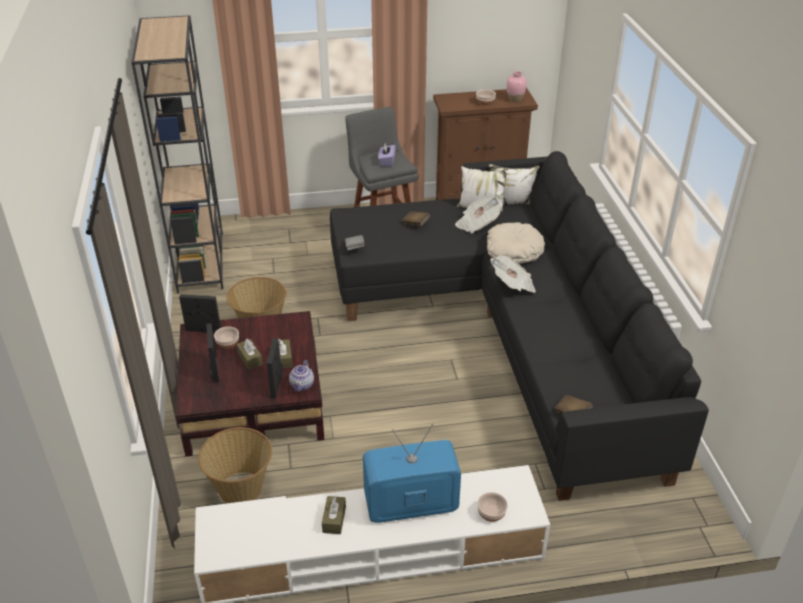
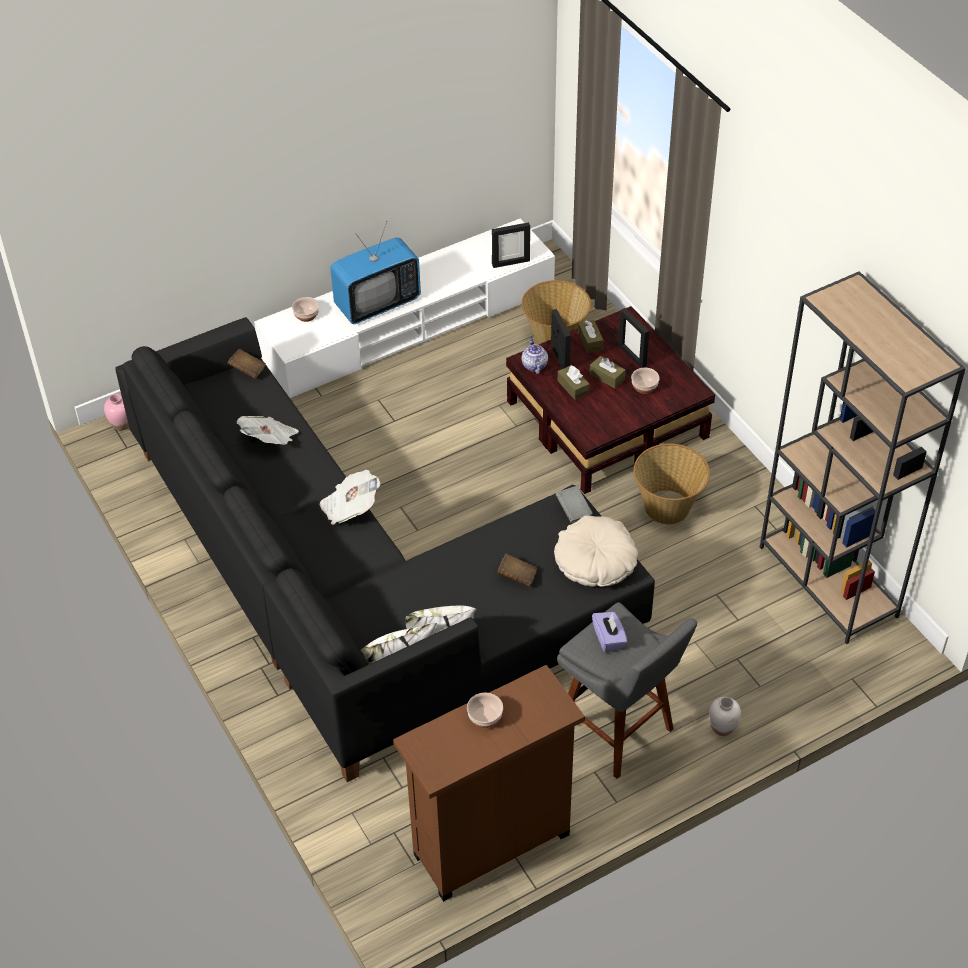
camera: 160 degrees right, 10 degrees up
(203, 331) = (682, 393): picture frame -> picture frame (510, 262)
(324, 218) = (722, 728): none -> white vase
(334, 519) = (435, 277): brown tissue box -> brown tissue box (590, 341)
(477, 224) = (432, 602): newspaper -> newspaper (270, 440)
(514, 251) = (365, 567): beige pillow -> beige pillow (594, 561)
(515, 99) = (437, 744): pink vase -> pink vase (121, 425)

